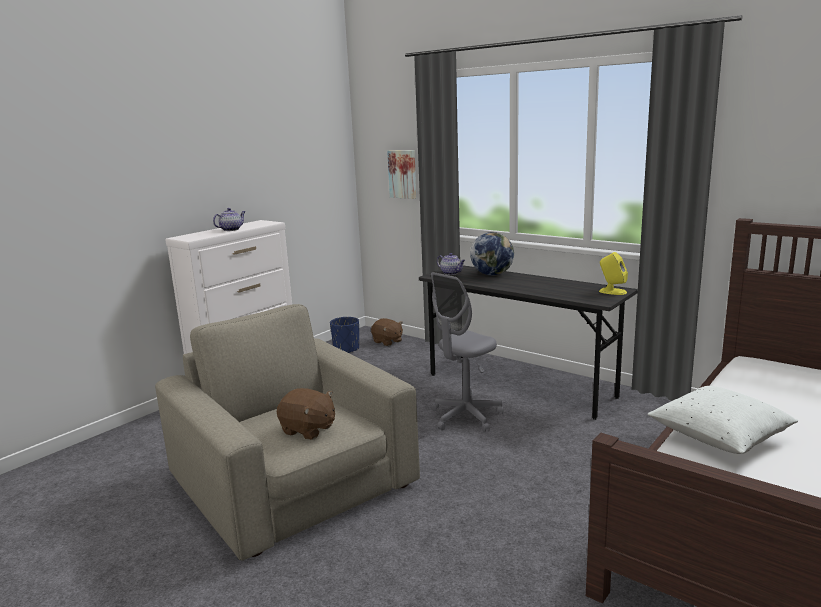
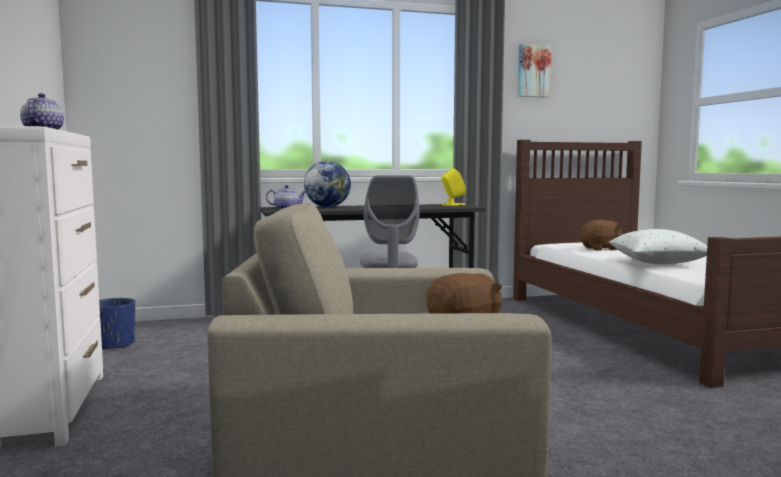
camera: 55 degrees left, 10 degrees down
(387, 342) = (152, 328): brown plush toy -> brown plush toy (601, 249)
(403, 174) = (158, 107): picture -> picture (533, 71)

